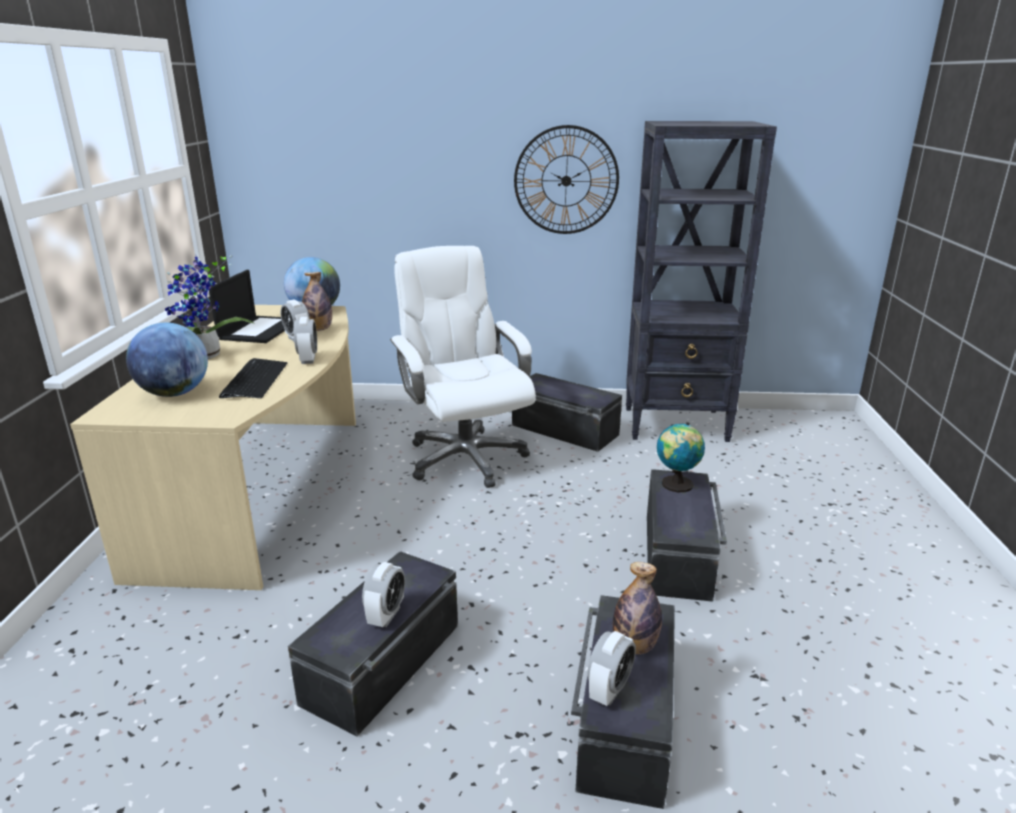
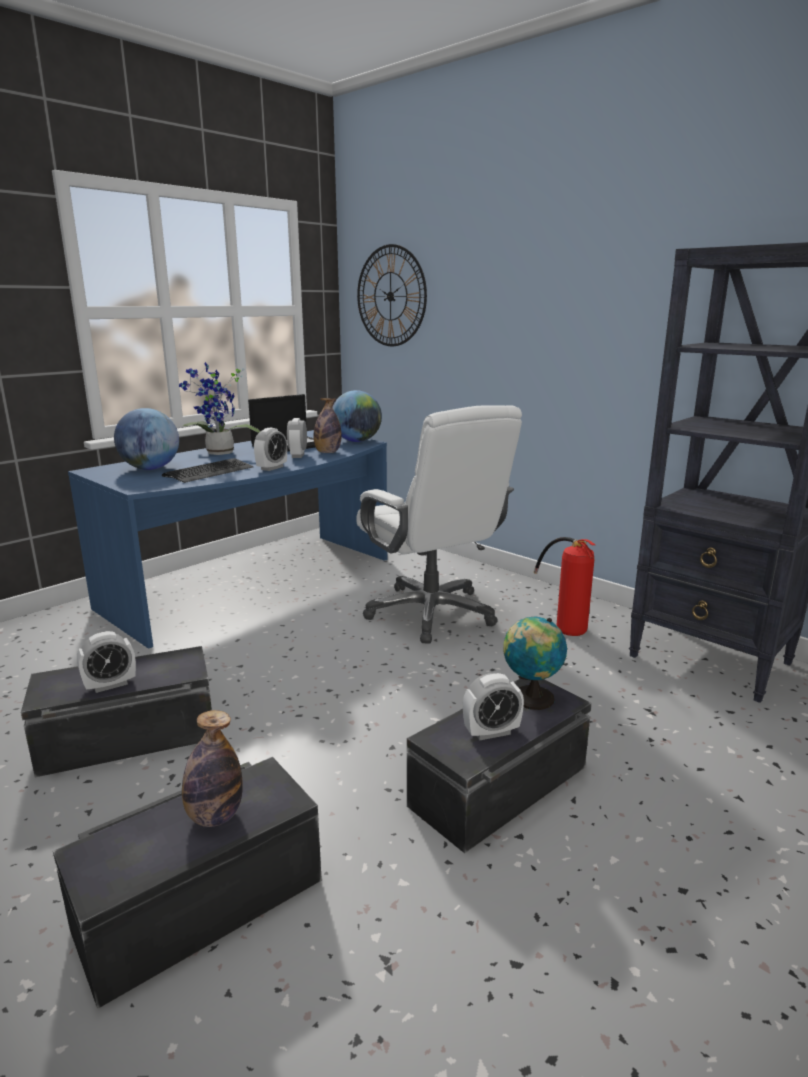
camera: 40 degrees right, 5 degrees down
(267, 489) = (257, 584): beige desk -> blue desk
(465, 458) = (431, 613): white office chair -> white office chair turned 135 degrees clockwise
(564, 430) = (563, 622): black storage box -> fire extinguisher
(566, 180) = (623, 332): wall clock -> wall clock (390, 296)
(609, 690) = (127, 838): alarm clock -> alarm clock (491, 732)

